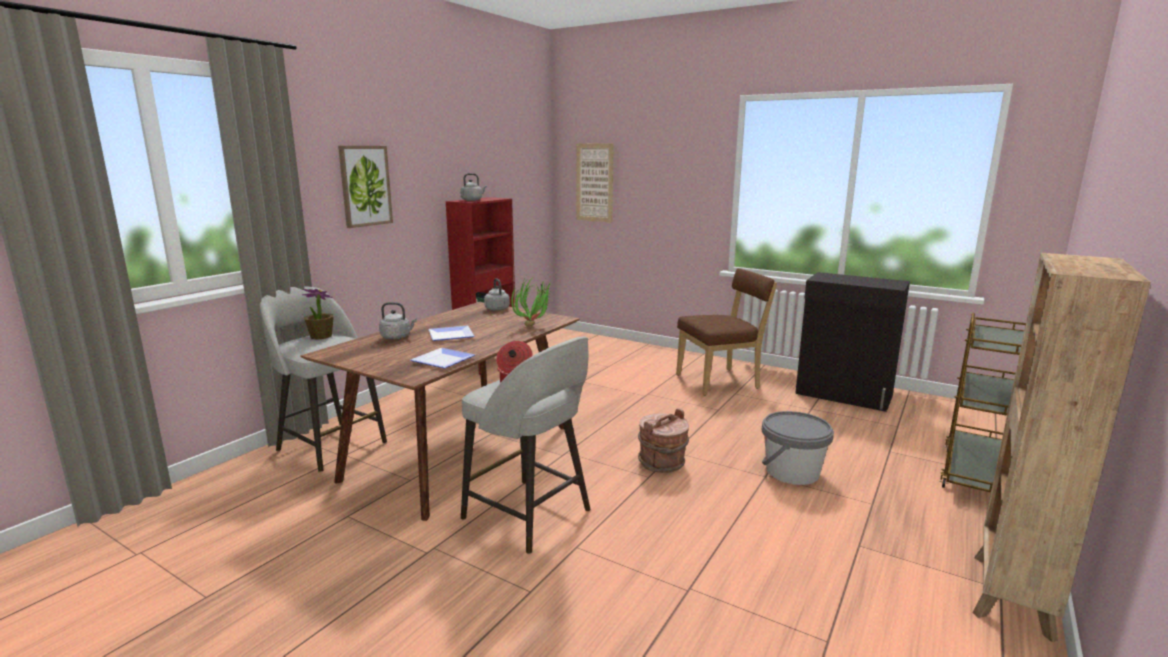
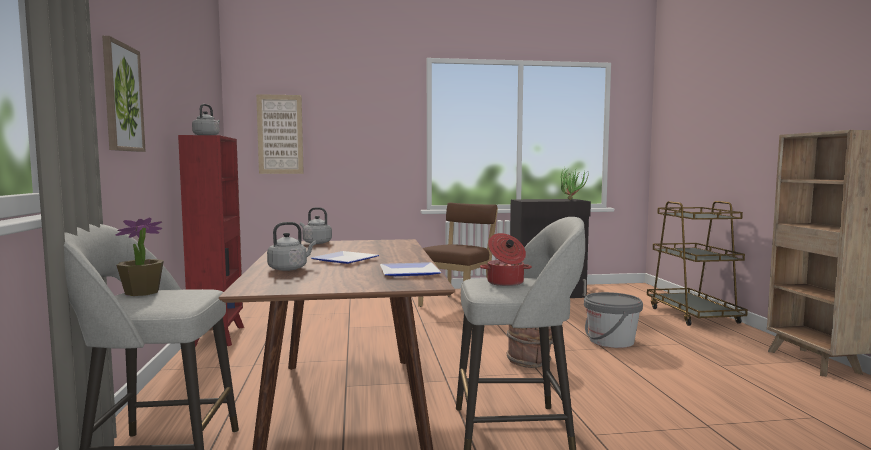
camera: 40 degrees left, 10 degrees down
(535, 326) = (400, 246): potted plant -> potted plant (571, 199)

